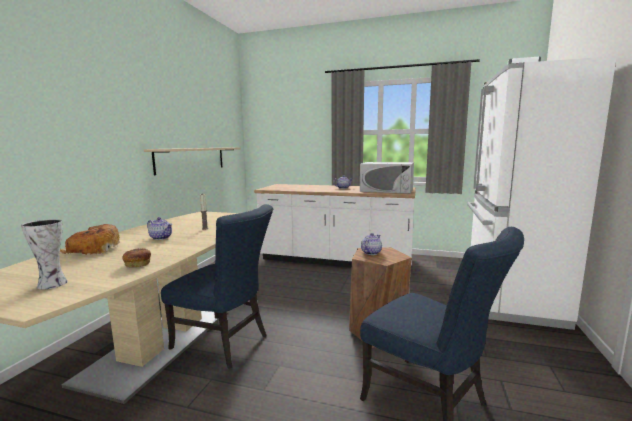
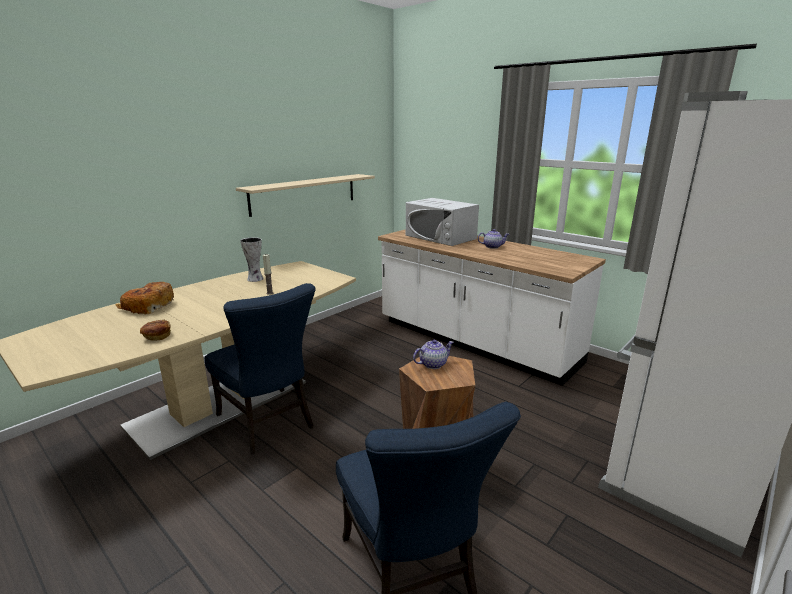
camera: 25 degrees right, 10 degrees up
(52, 284) = (77, 347): vase -> vase (255, 279)
(161, 238) = (216, 300): teapot -> none
(387, 190) = (547, 261): white microwave -> white microwave (440, 237)

